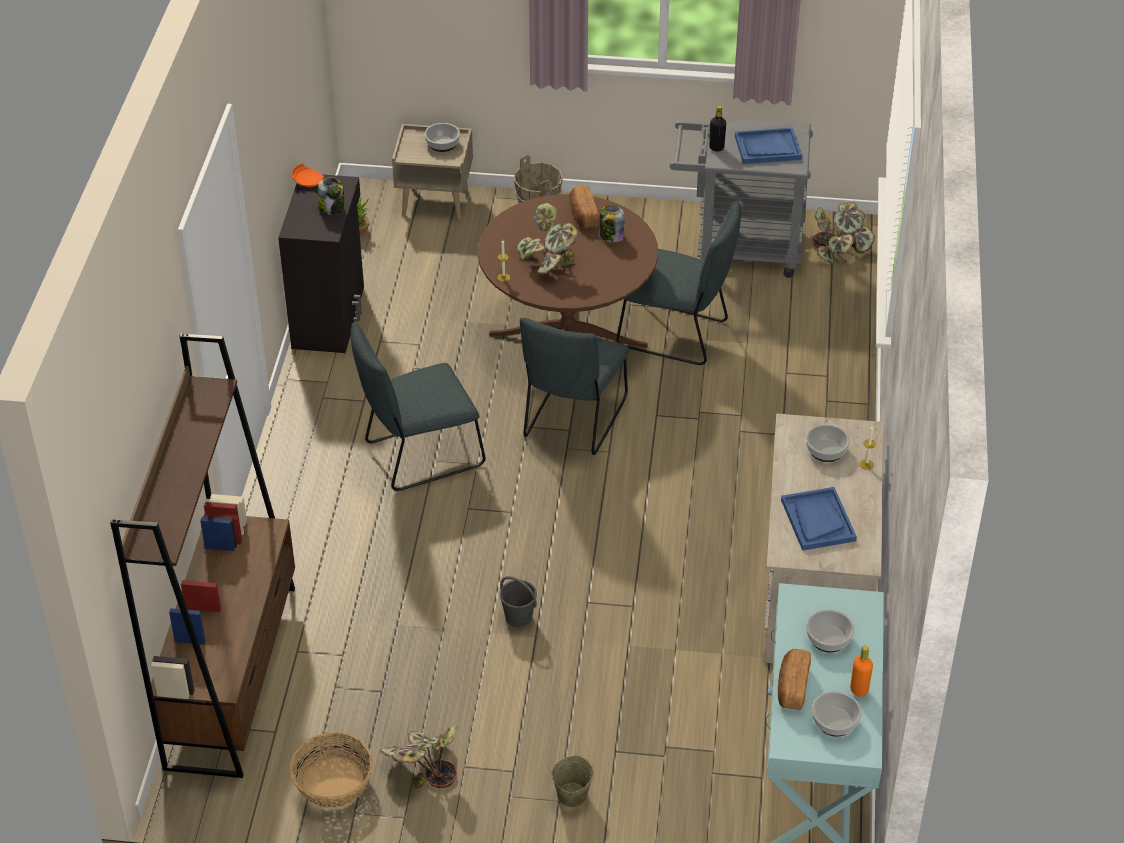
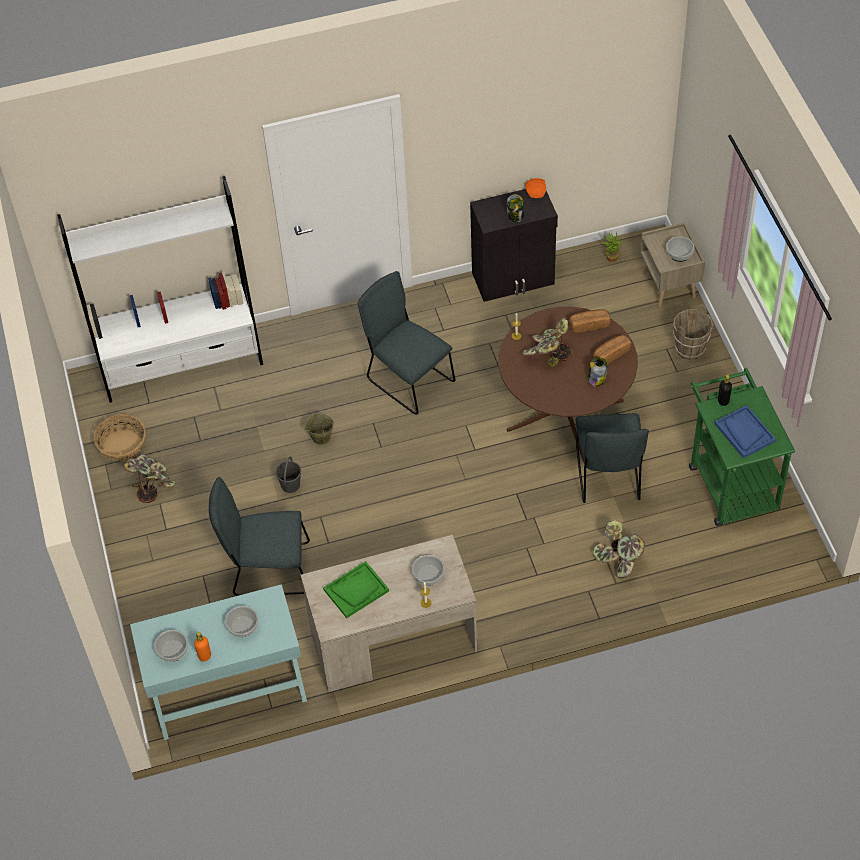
camera: 70 degrees right, 10 degrees up
(232, 675) = (182, 364): brown bookcase -> white bookcase
(572, 796) = (159, 565): beige bucket -> beige bucket (320, 437)
(573, 421) = (484, 448): grey chair -> grey chair (267, 570)
(737, 248) = (730, 481): grey cart -> green cart
(792, 687) = (192, 618): bread -> bread (589, 325)
(817, 520) = (356, 590): blue tray -> green tray
(839, 249) = (771, 546): potted plant -> potted plant (619, 560)

